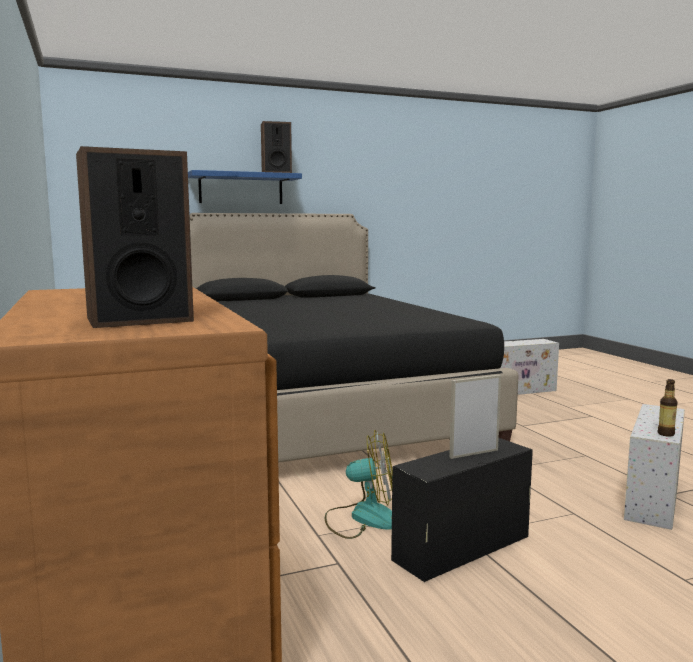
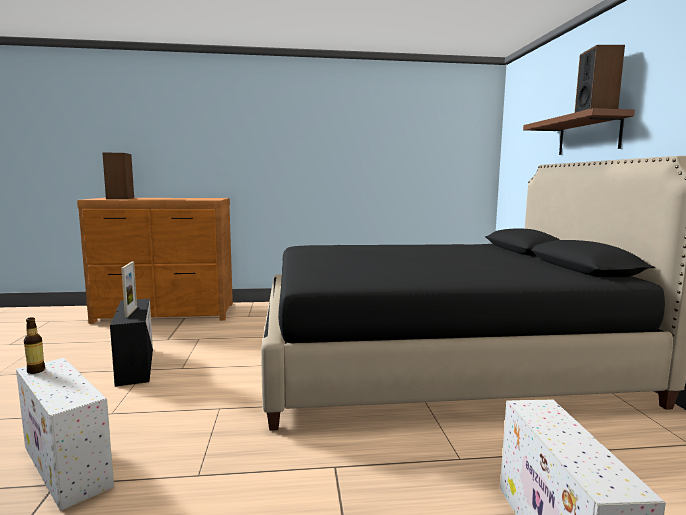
camera: 105 degrees right, 0 degrees up
(241, 188) = (588, 135): blue shelf -> brown shelf
(363, 518) = (203, 349): fan -> none

